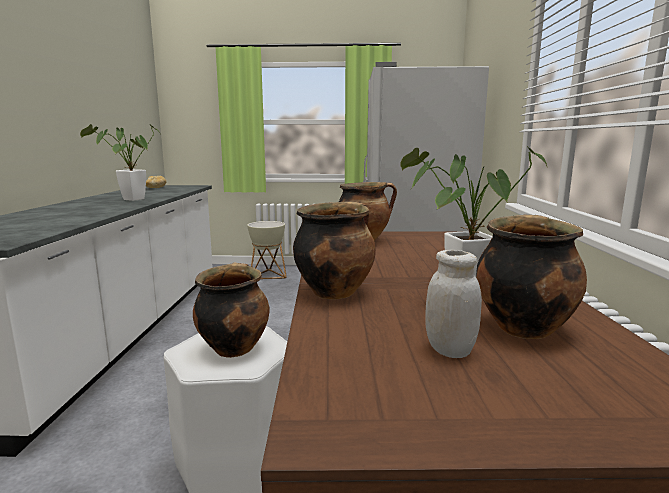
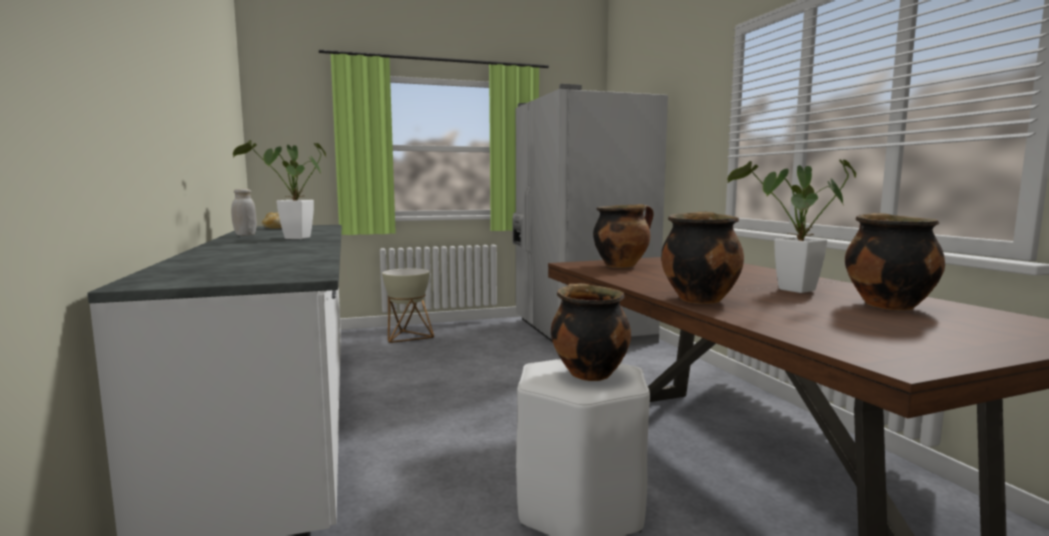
camera: 20 degrees left, 5 degrees down
(449, 350) = (872, 321): white jar -> white jar (245, 235)

